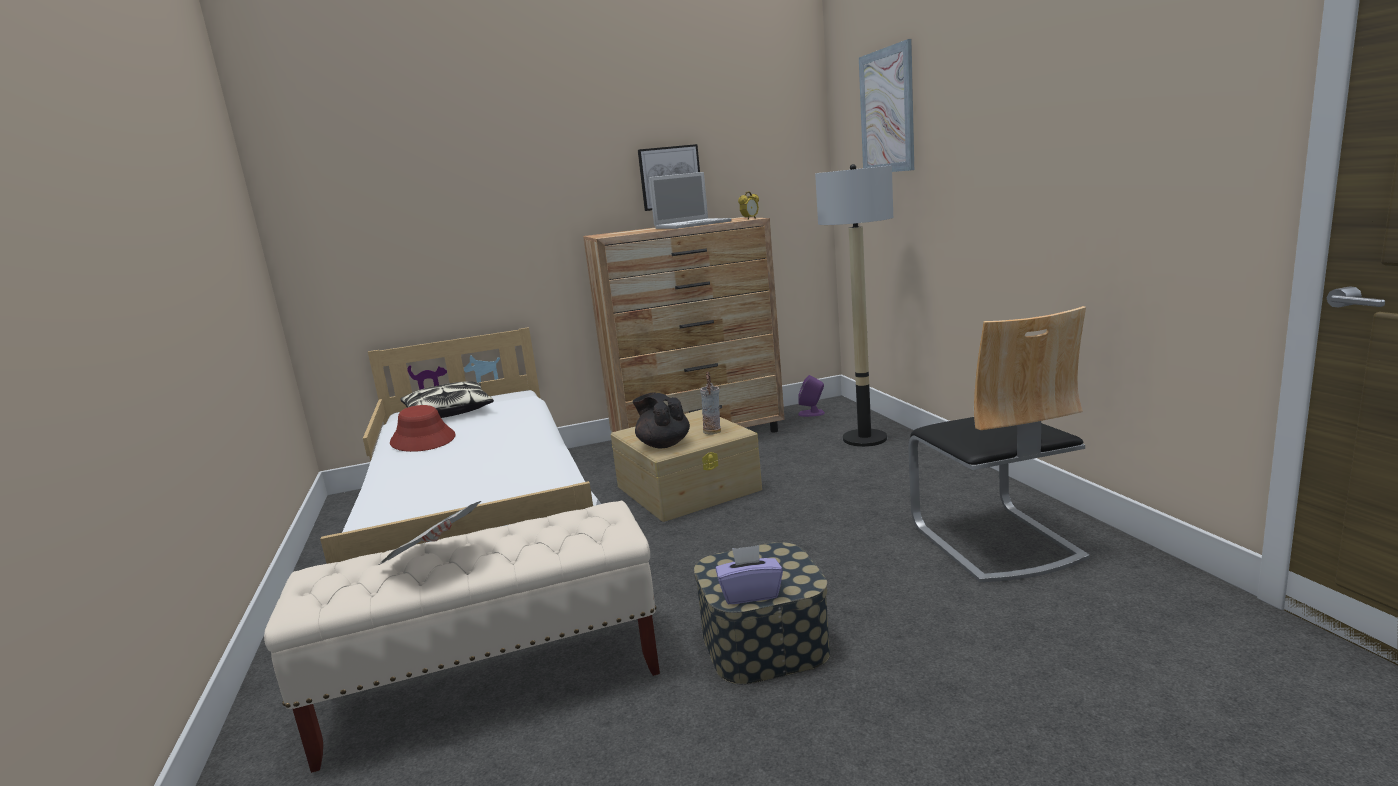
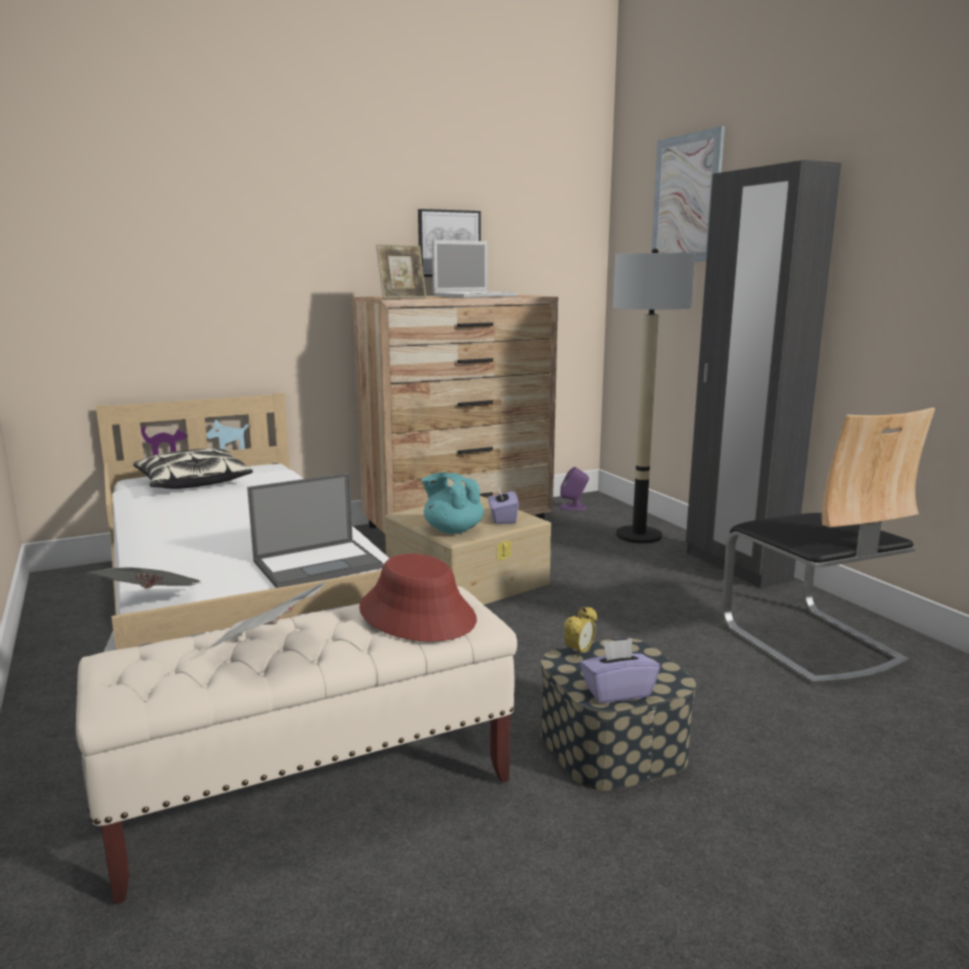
camera: 10 degrees left, 0 degrees up
(367, 525) = (153, 605): none -> newspaper
(423, 440) = (177, 511): red hat -> red hat (418, 614)
(515, 484) = (319, 564): none -> laptop
(619, 234) = (402, 298): none -> picture frame
(663, 444) = (452, 530): black teapot -> turquoise teapot
(713, 431) = (502, 519): vase -> purple tissue box
(750, 219) = (537, 296): alarm clock -> alarm clock (579, 652)
(950, 466) = (736, 566): none -> black wardrobe

